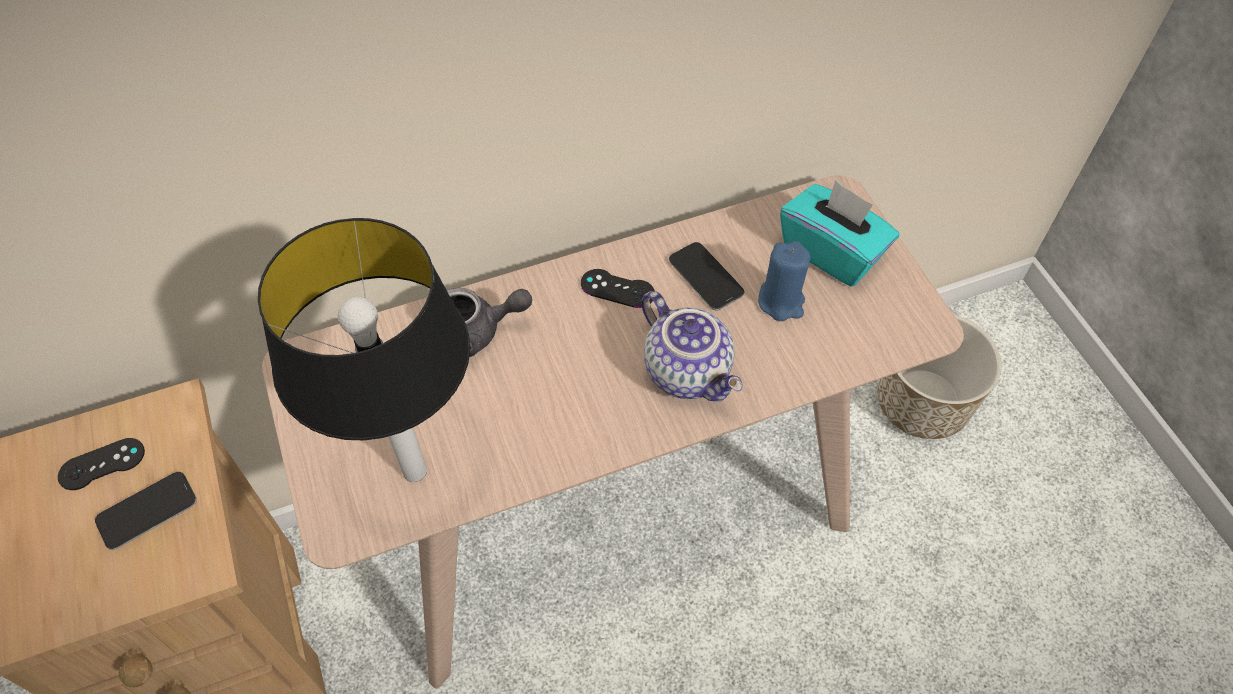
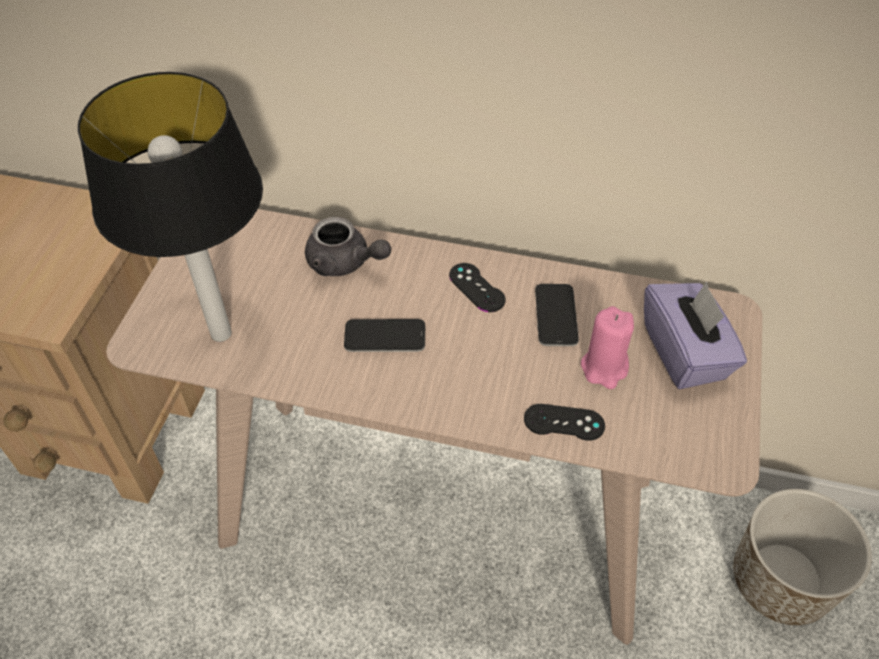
camera: 35 degrees right, 5 degrees down
(102, 464) = (53, 223): black game controller -> black game controller (564, 422)
(147, 511) = (51, 266): phone -> phone (385, 337)
(689, 371) = (479, 378): teapot -> none
(781, 301) = (604, 368): blue candle -> pink candle
(832, 252) = (685, 353): turquoise tissue box -> purple tissue box

